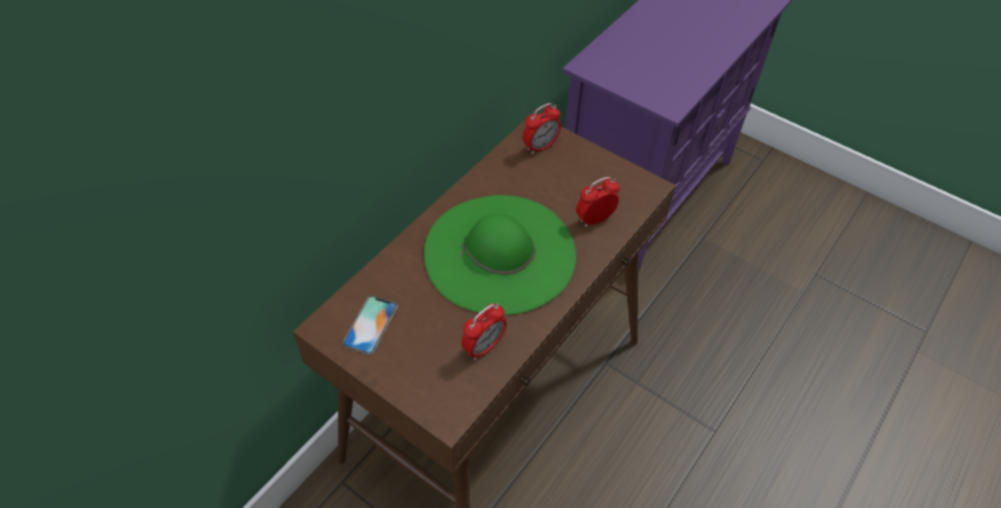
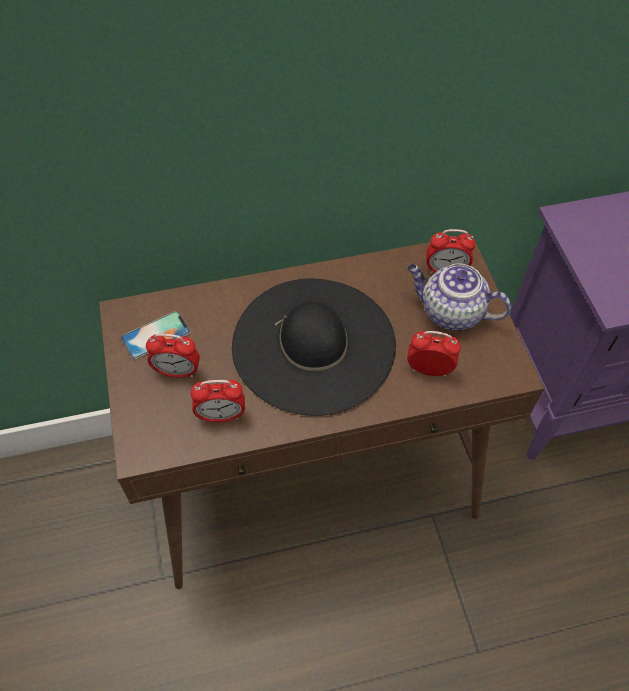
camera: 40 degrees right, 5 degrees up
(417, 339) = (177, 371): none -> alarm clock
(500, 253) = (314, 344): green hat -> black hat
(571, 173) = (450, 312): none -> teapot

